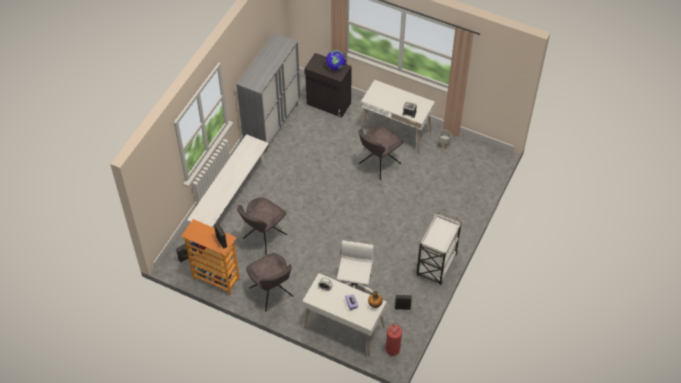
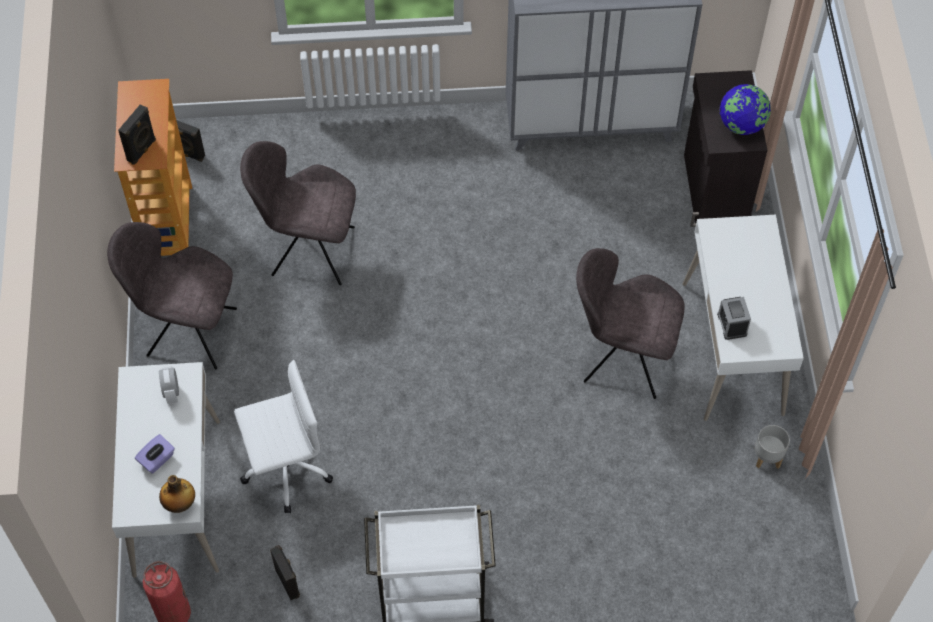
camera: 60 degrees right, 5 degrees up
(231, 197) = (368, 151): white bench -> none
(272, 293) = (188, 331): grey chair -> grey chair turned 75 degrees clockwise

